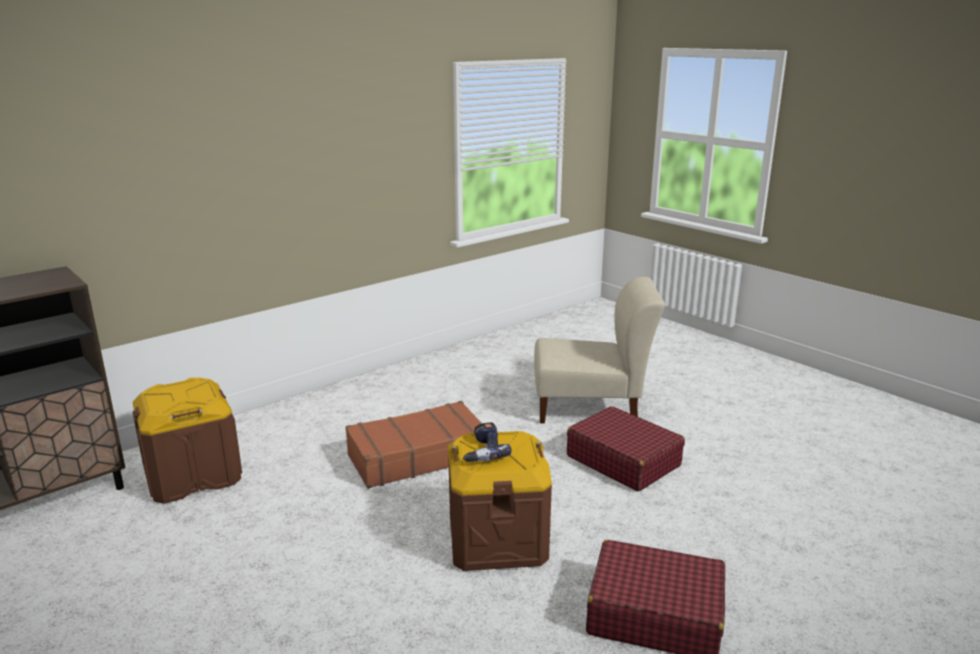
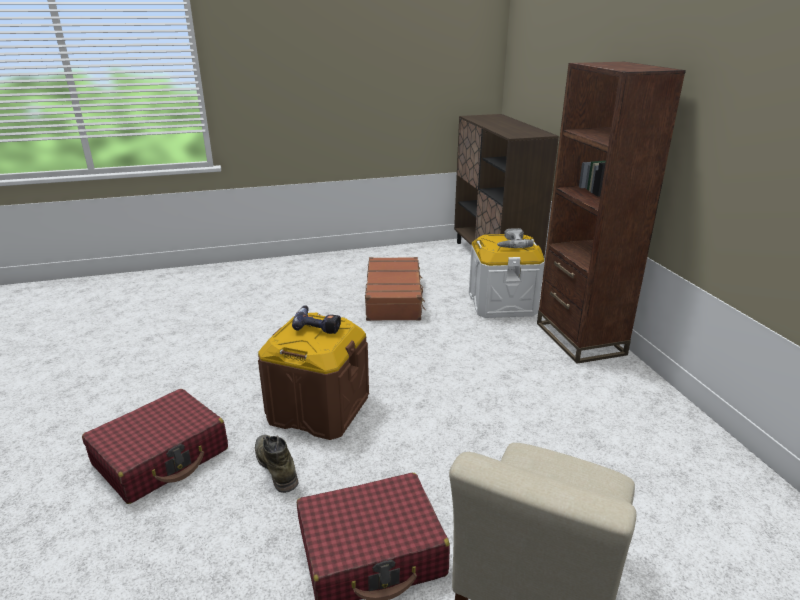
camera: 115 degrees right, 5 degrees up
(185, 392) = (511, 243): none -> power drill
(193, 475) = (502, 304): brown storage box -> white storage box
(273, 421) = (579, 339): none -> brown bookcase
(417, 456) = (475, 399): brown suitcase -> brown suitcase (394, 298)
(593, 532) = (276, 466): none -> green boot

